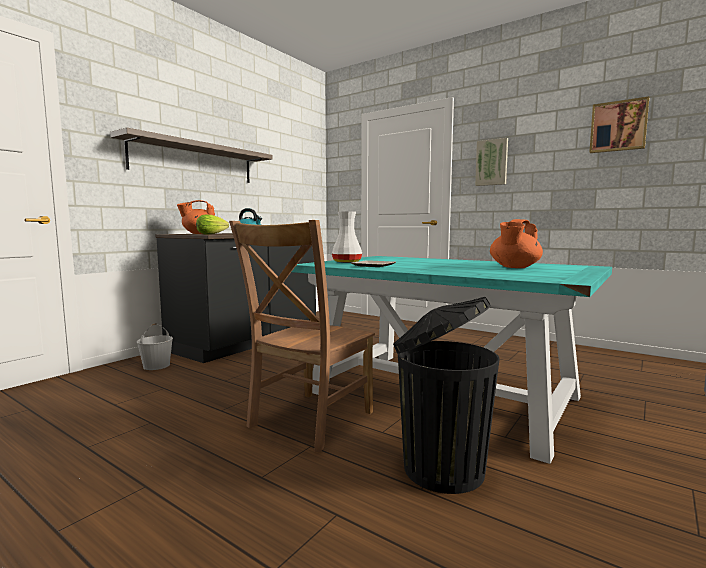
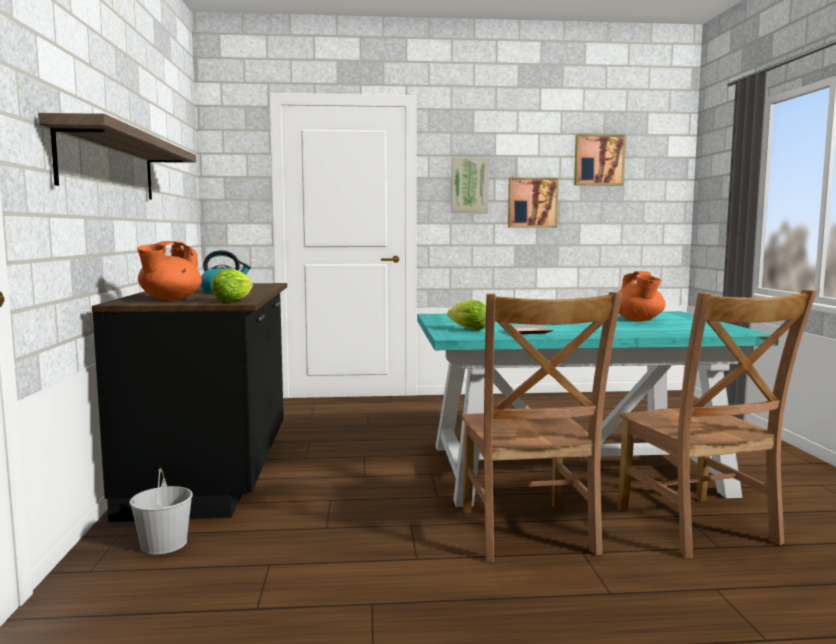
camera: 40 degrees left, 0 degrees up
(346, 262) = (467, 329): white vase -> lettuce
(440, 468) = (699, 528): black trash can -> brown chair
(547, 173) = (532, 203): none -> picture

